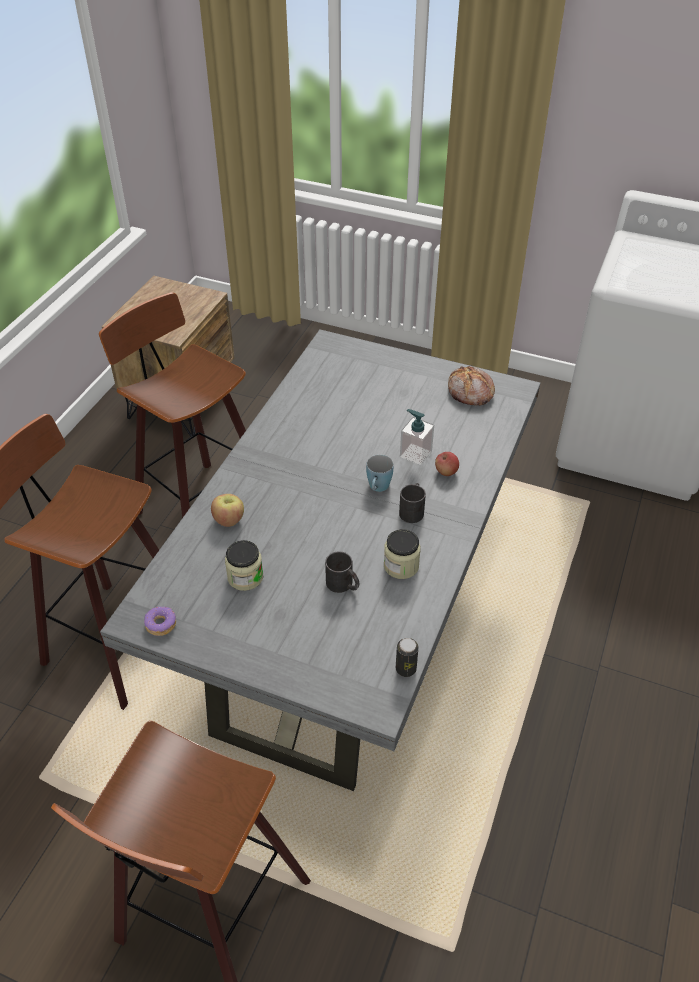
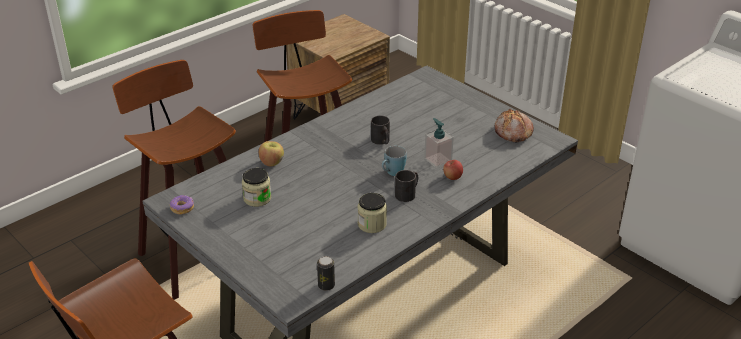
camera: 25 degrees right, 10 degrees down
(343, 585) = (321, 223): black mug -> black mug (382, 141)

